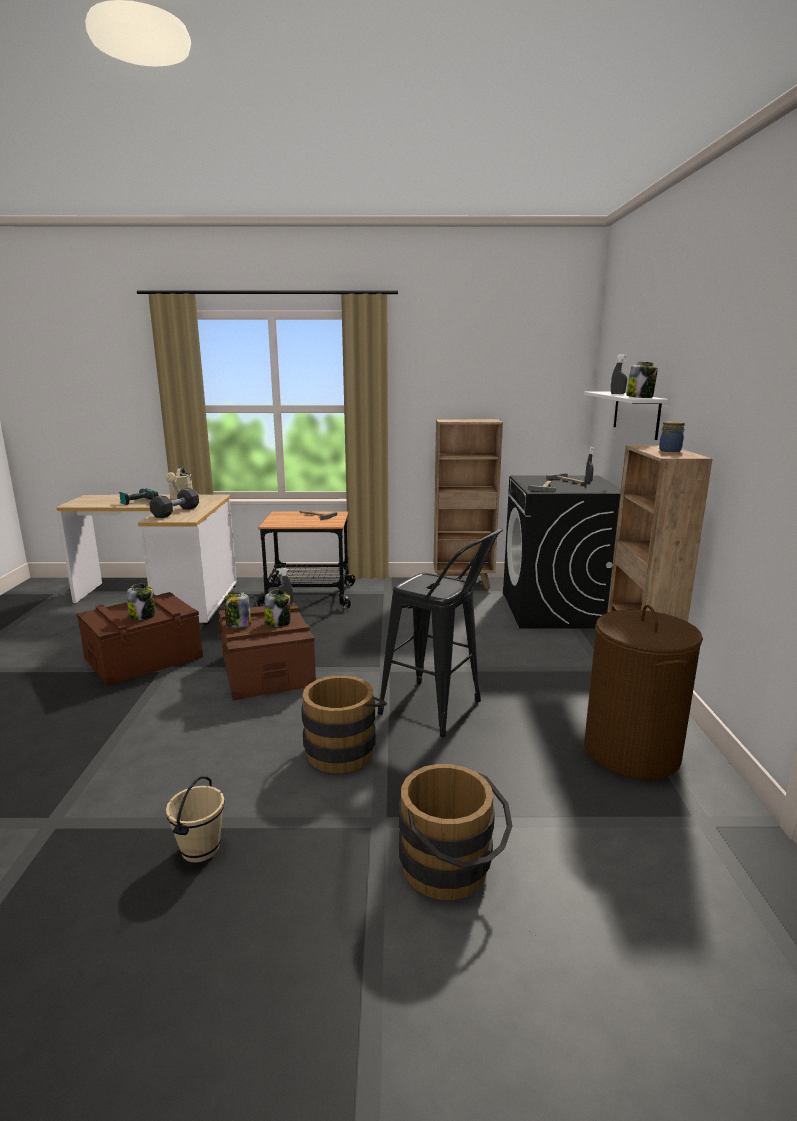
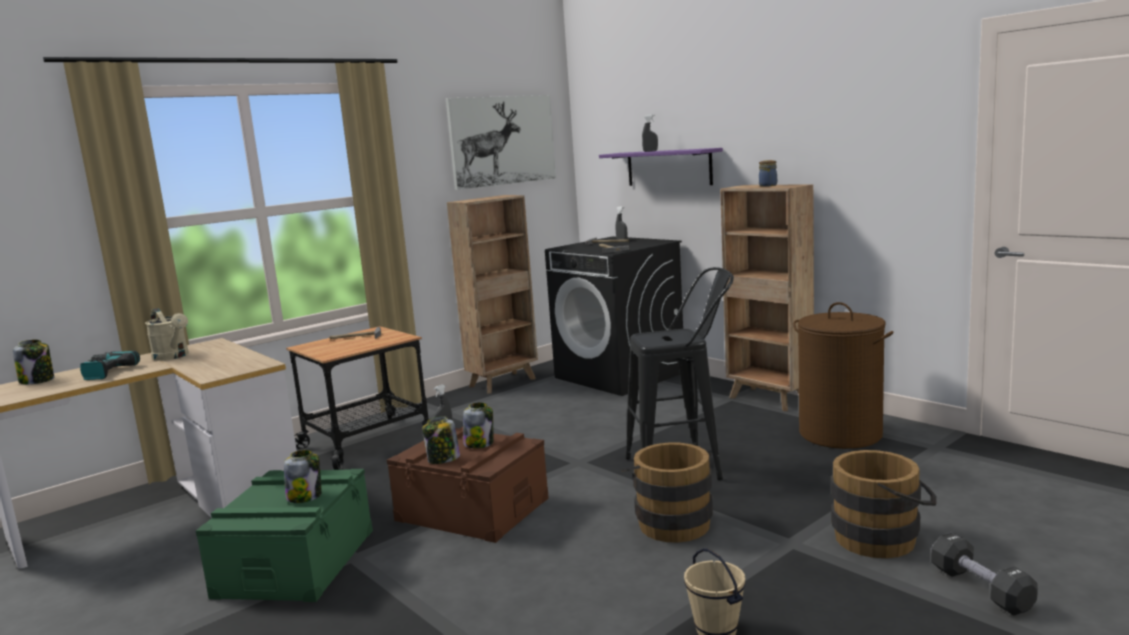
camera: 40 degrees left, 5 degrees down
(144, 657) = (296, 562): brown storage box -> green storage box
(176, 512) = (218, 365): black dumbbell -> black dumbbell (980, 589)
(507, 368) = (502, 140): none -> picture
(636, 414) = (668, 168): white shelf -> purple shelf
(640, 397) = (695, 149): jar -> jar (38, 381)

